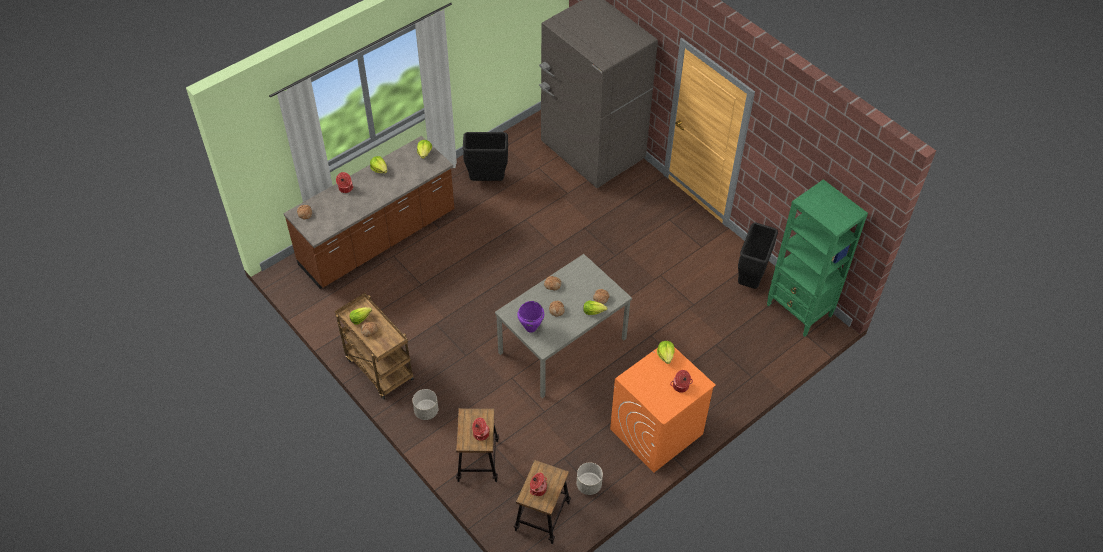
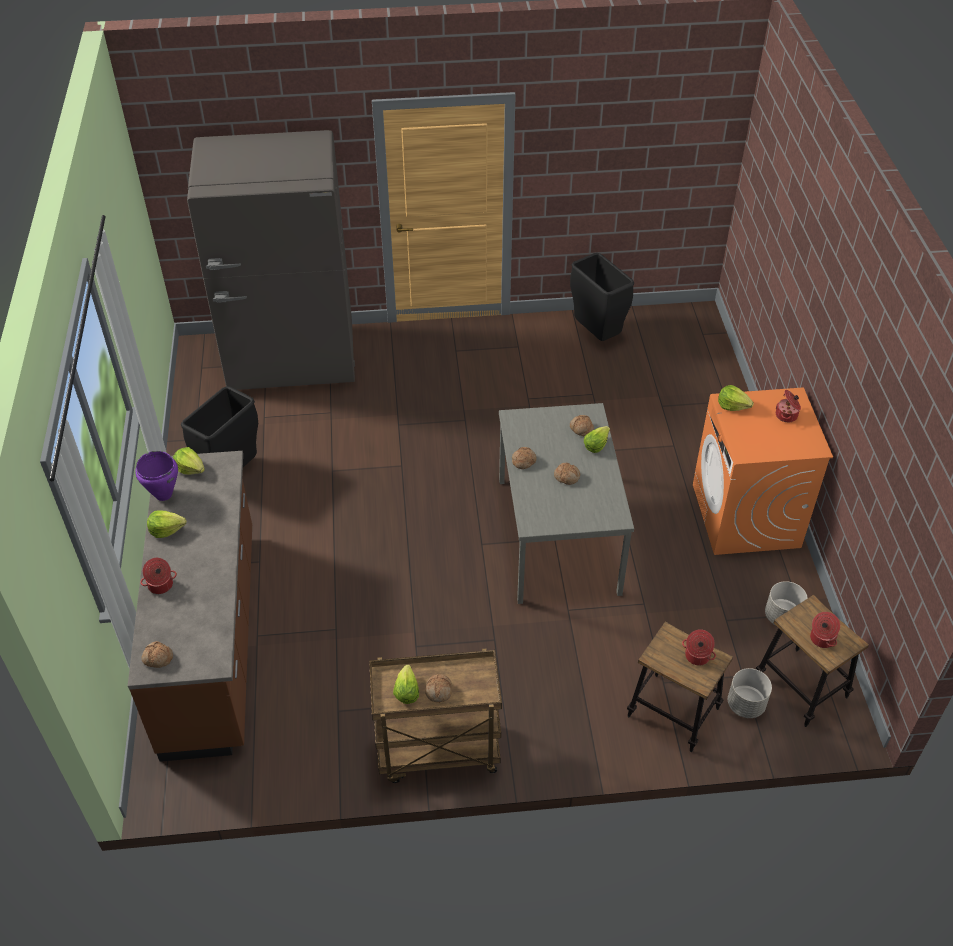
camera: 55 degrees left, 5 degrees down
(426, 411) = (553, 731): grey planter -> grey planter (746, 705)
(530, 328) = (575, 515): purple cooking pot -> purple cooking pot (163, 495)
(799, 311) = (668, 322): green bookcase -> none

